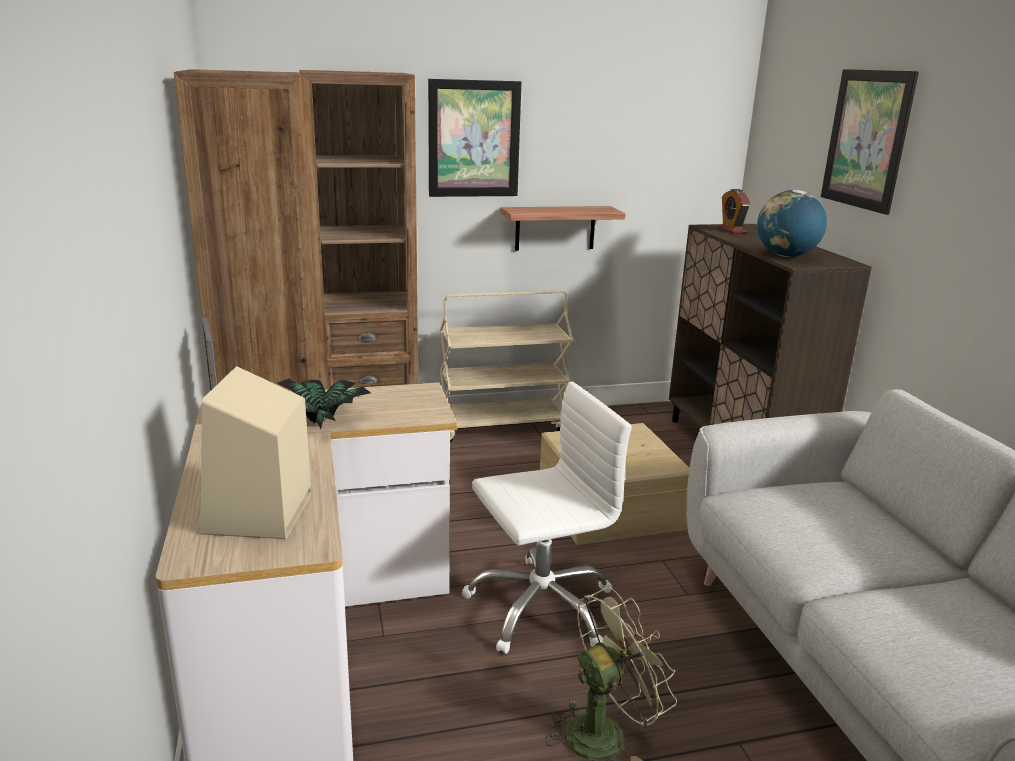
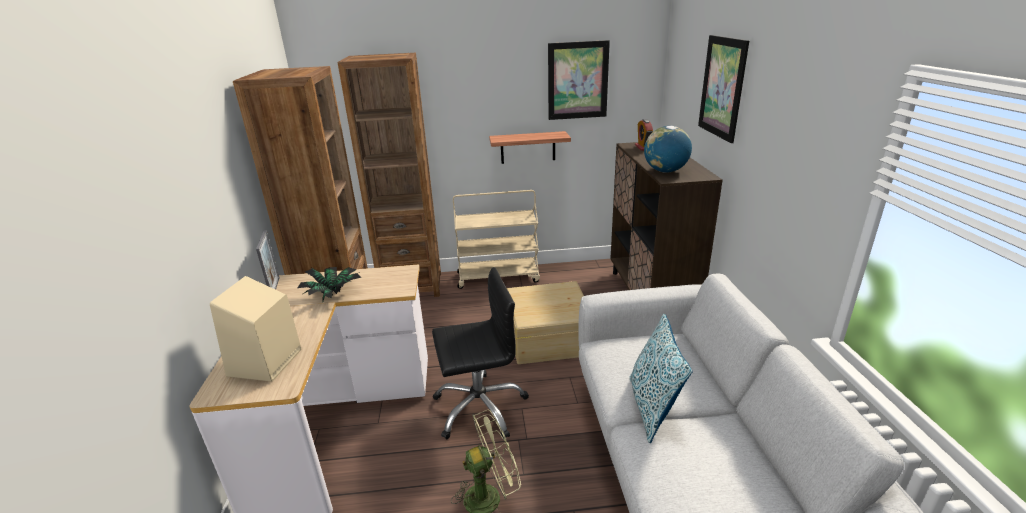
camera: 10 degrees right, 5 degrees up
(474, 139) = (467, 92): picture -> picture (577, 80)
(540, 606) = (479, 407): white office chair -> black office chair
(852, 574) = (652, 408): none -> pillow

